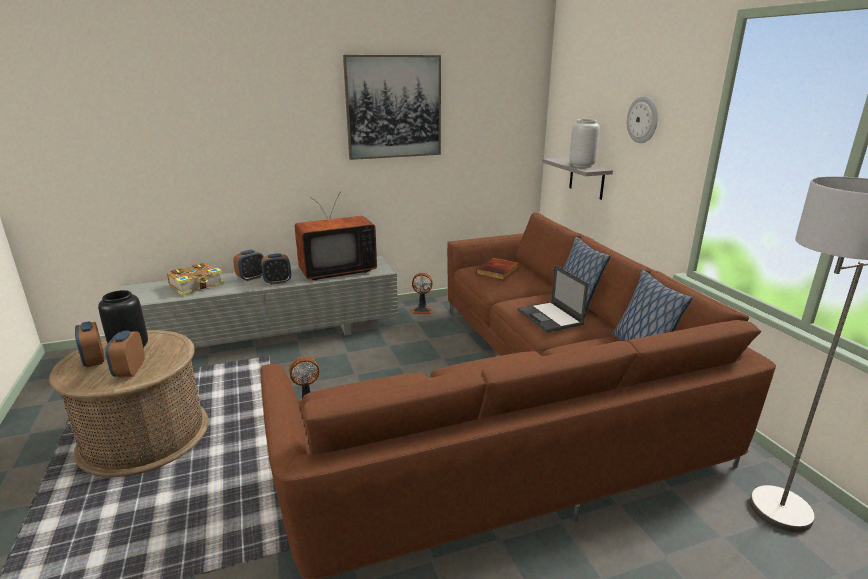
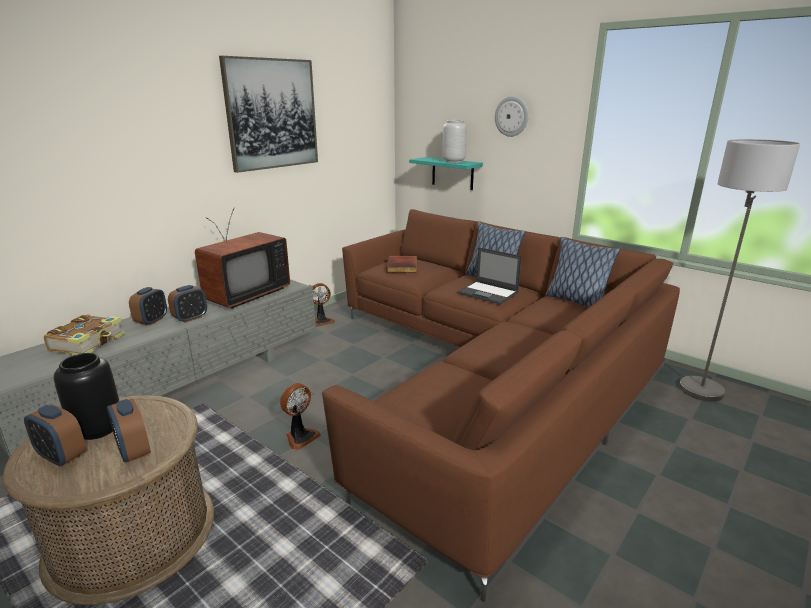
camera: 30 degrees left, 0 degrees up
(586, 178) = (452, 173): grey shelf -> turquoise shelf

